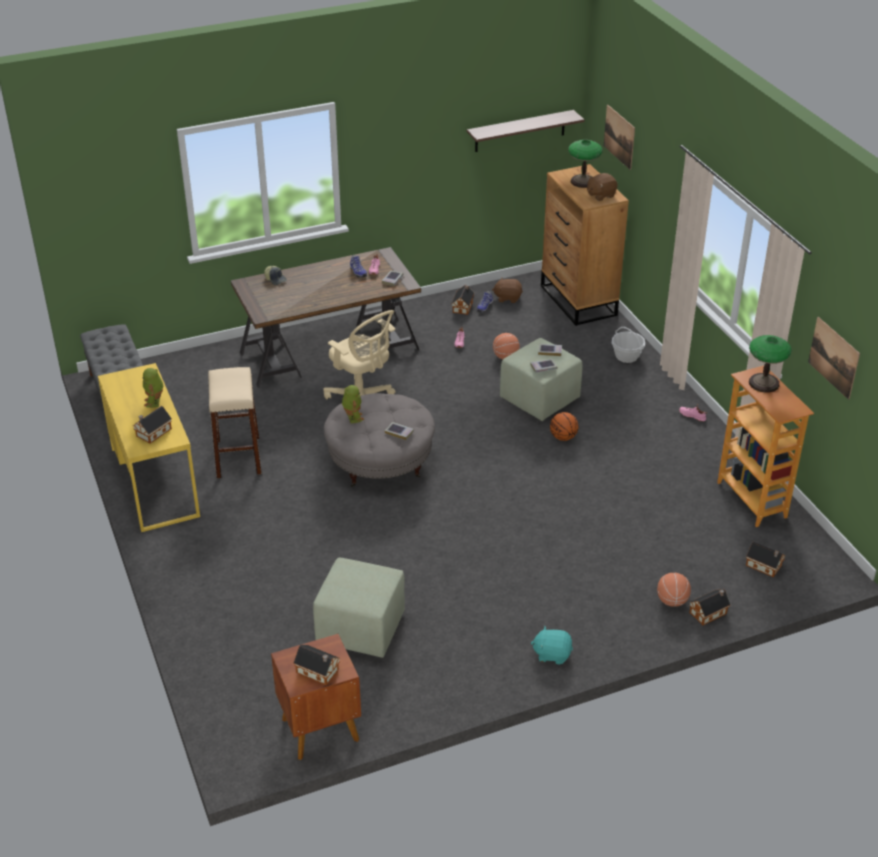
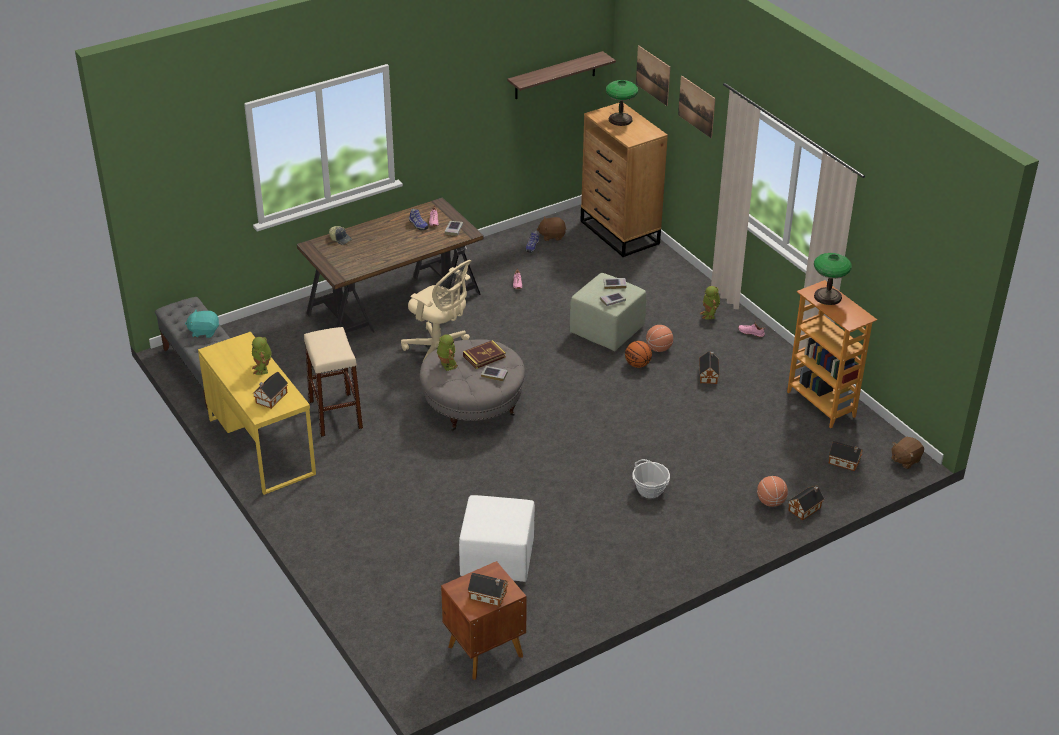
camera: 10 degrees left, 0 degrees up
(359, 629) = (496, 559): green ottoman -> white ottoman
(394, 412) = (484, 356): none -> book
(463, 306) = (511, 248): toy house -> toy house (708, 374)
(506, 357) = (565, 293): basketball -> basketball (659, 348)
(552, 654) = (676, 561): turquoise plush toy -> turquoise plush toy (204, 331)
(600, 195) = (640, 132): brown plush toy -> brown plush toy (905, 460)
(626, 356) = (678, 282): basket -> basket (650, 490)
(652, 393) = (709, 315): none -> toy robot
(833, 357) = (890, 268): picture -> picture (696, 106)

